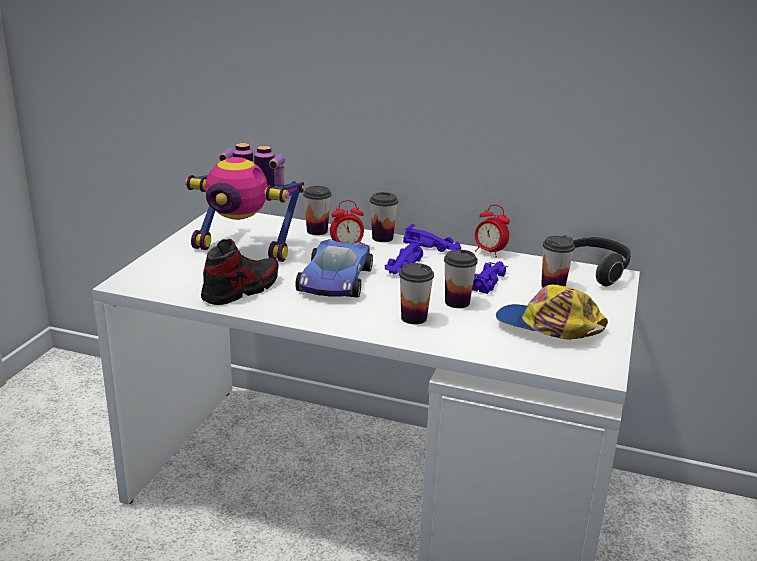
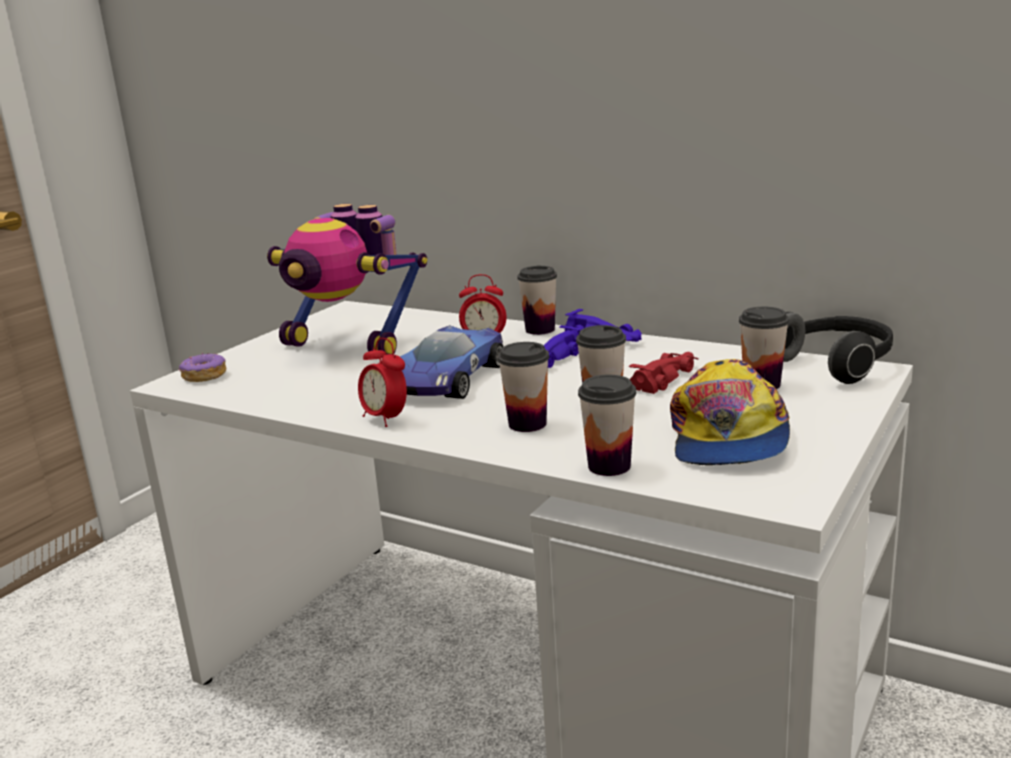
camera: 15 degrees right, 5 degrees down
(146, 276) = (204, 376): none -> donut
(241, 290) = (312, 390): shoe -> none
(317, 231) = (456, 324): cup -> cup (609, 466)
(489, 252) = (684, 344): alarm clock -> alarm clock (385, 419)
(489, 280) = (666, 378): purple toy car -> red toy car
(547, 327) = (727, 437): cap -> cap turned 120 degrees counterclockwise

